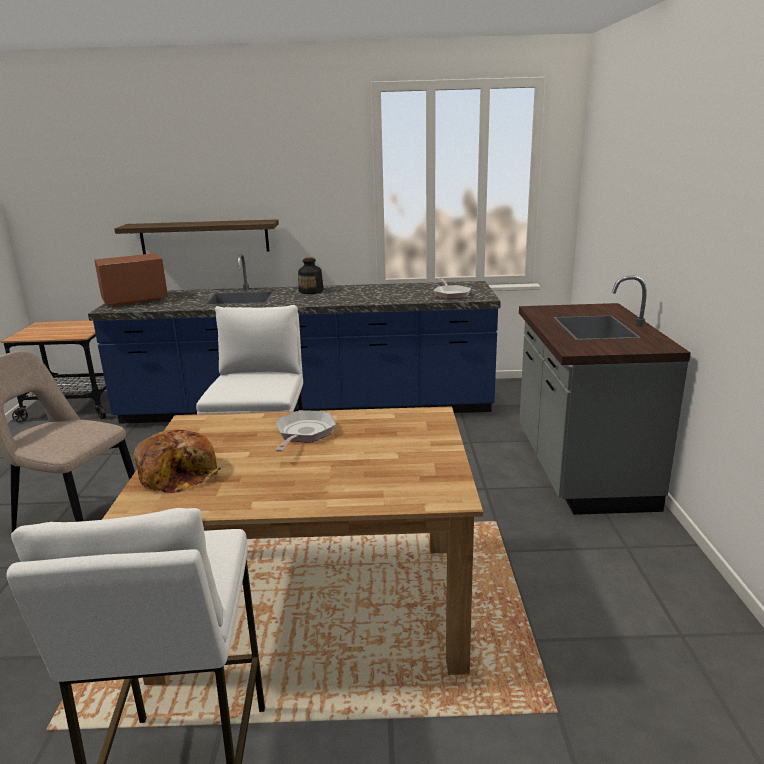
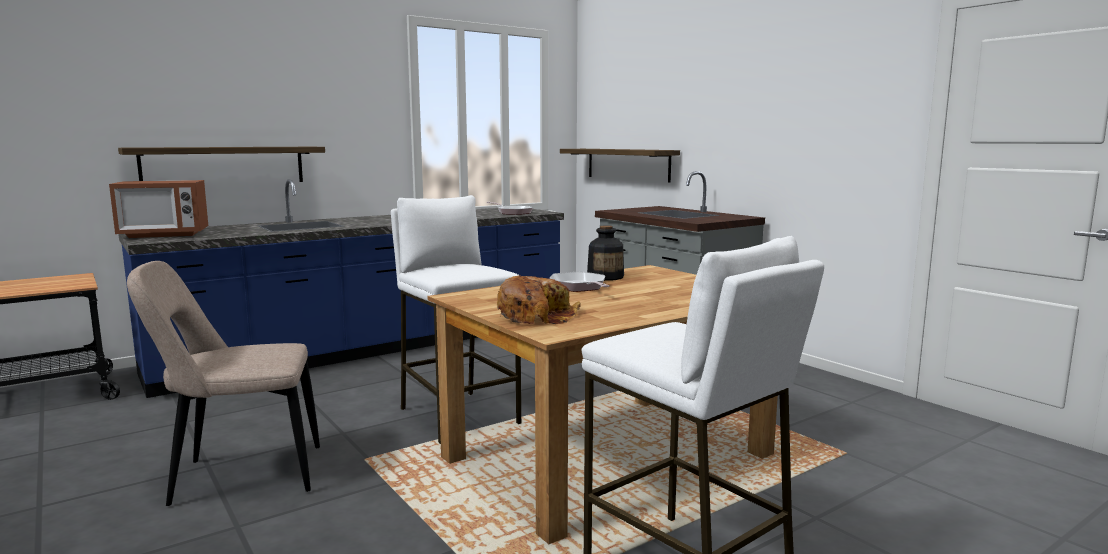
camera: 35 degrees left, 10 degrees down
(135, 300) = (164, 235): microwave -> microwave turned 135 degrees counterclockwise
(311, 291) = (370, 218): bottle -> bottle (605, 277)
(605, 244) = (627, 164): none -> shelf

